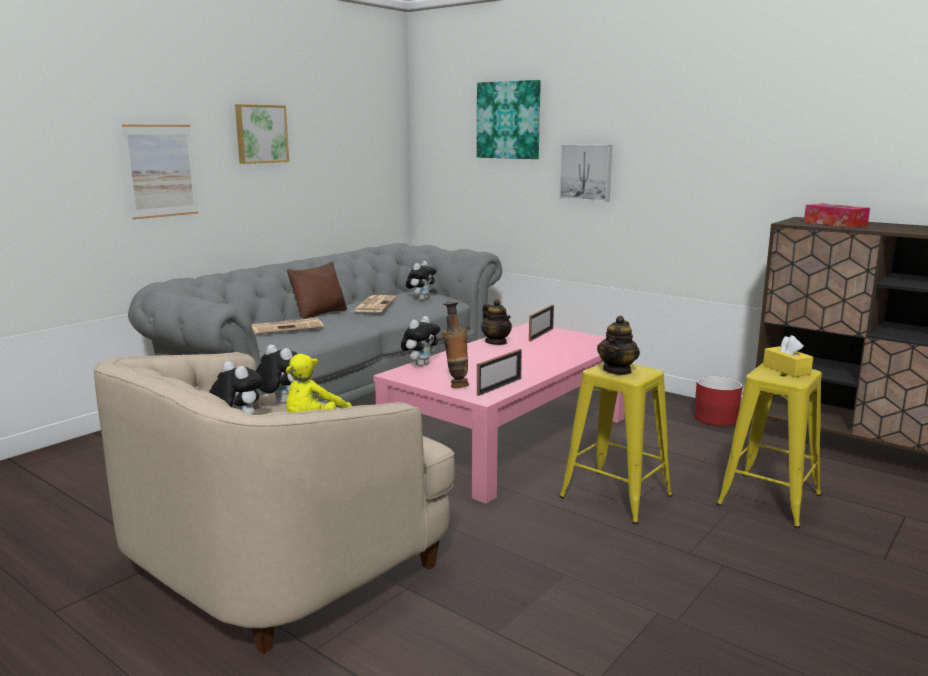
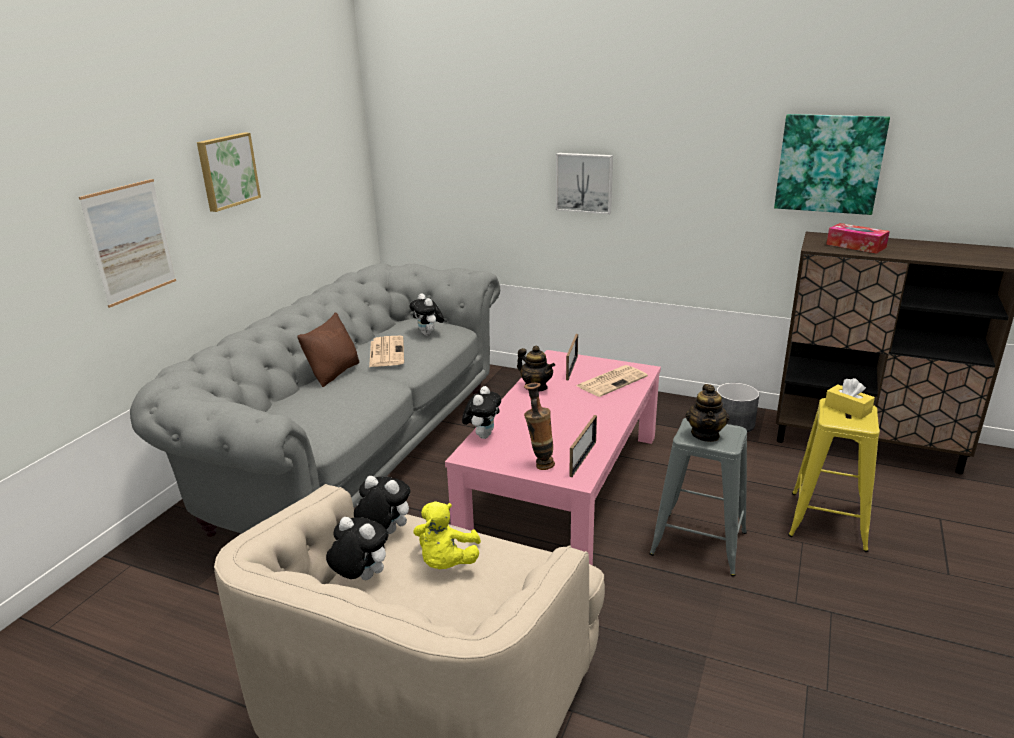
camera: 15 degrees left, 10 degrees up
(287, 327) = (317, 406): newspaper -> newspaper (612, 381)
(421, 299) = (428, 334): plush toy -> plush toy turned 135 degrees clockwise
(509, 120) = (491, 124): picture -> picture (829, 163)
(616, 496) = (698, 543): yellow stool -> grey stool
(716, 418) = (734, 423): red planter -> grey planter

